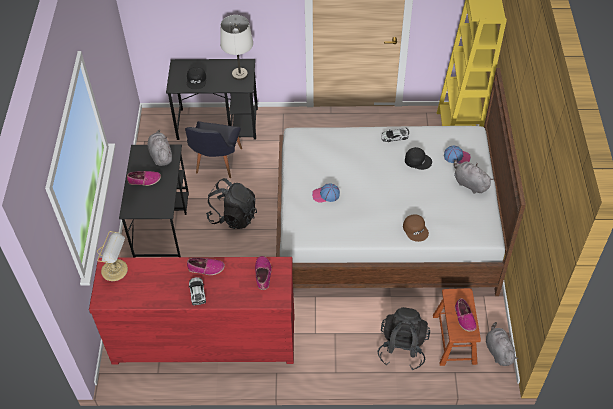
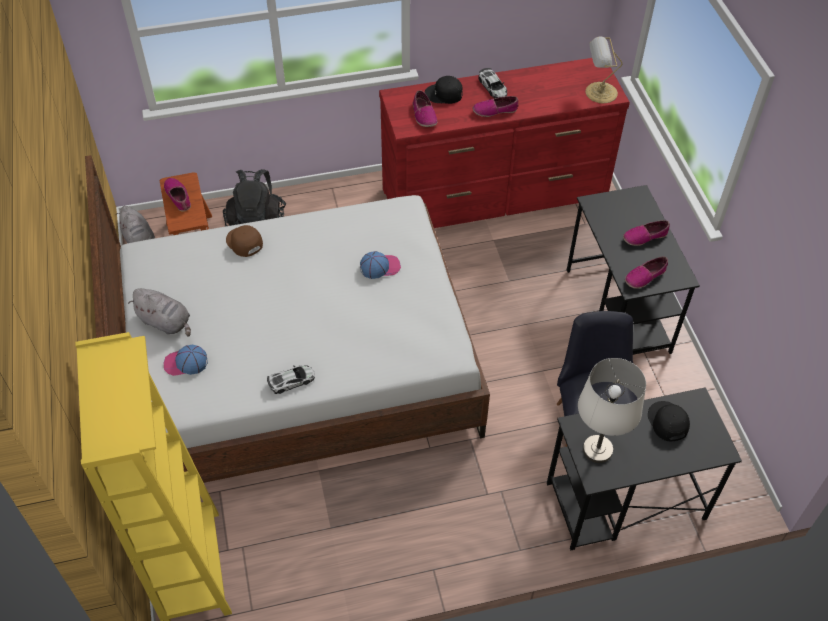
camera: 165 degrees right, 0 degrees up
(161, 155) = (645, 276): grey plush toy -> shoe
(233, 216) = (525, 343): black backpack -> none
(418, 160) = (249, 345): black cap -> black cap (444, 94)

